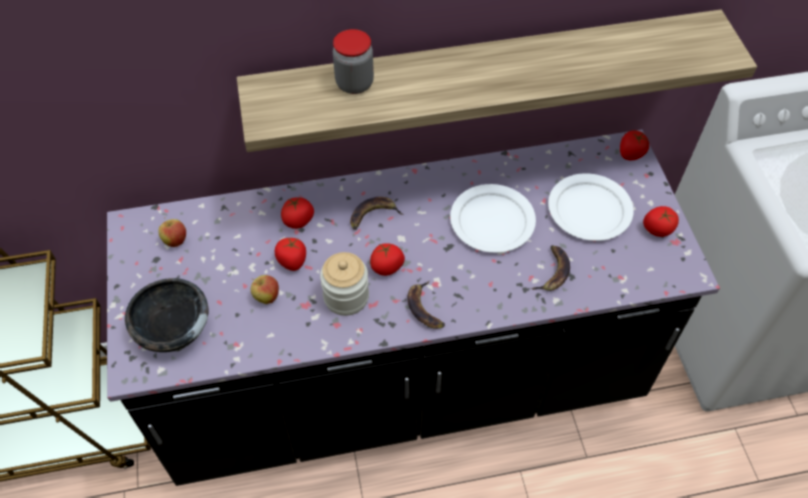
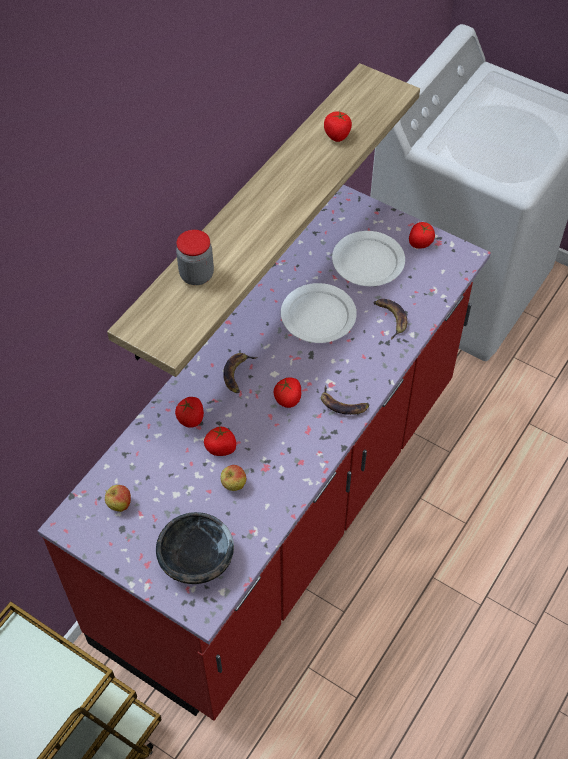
camera: 45 degrees left, 0 degrees up
(346, 297) = (285, 440): jar -> none
(404, 384) = (284, 511): black counter -> red counter
(630, 154) = (352, 205): tomato -> tomato (337, 135)

